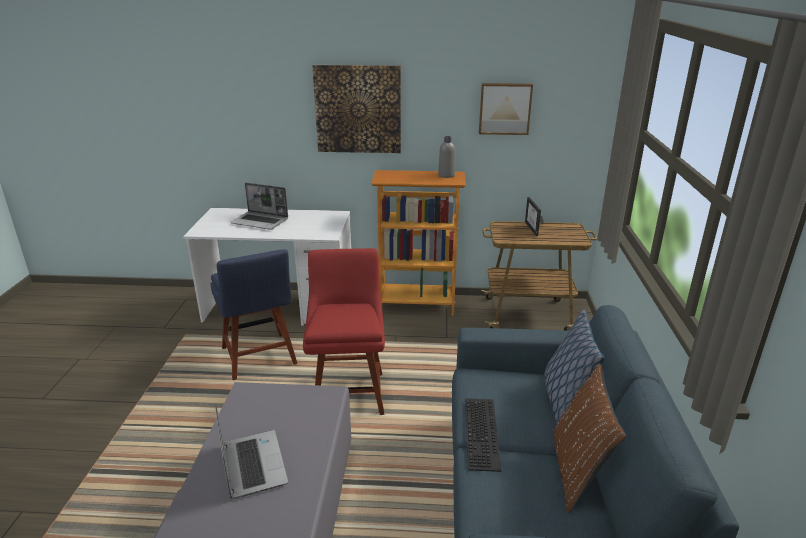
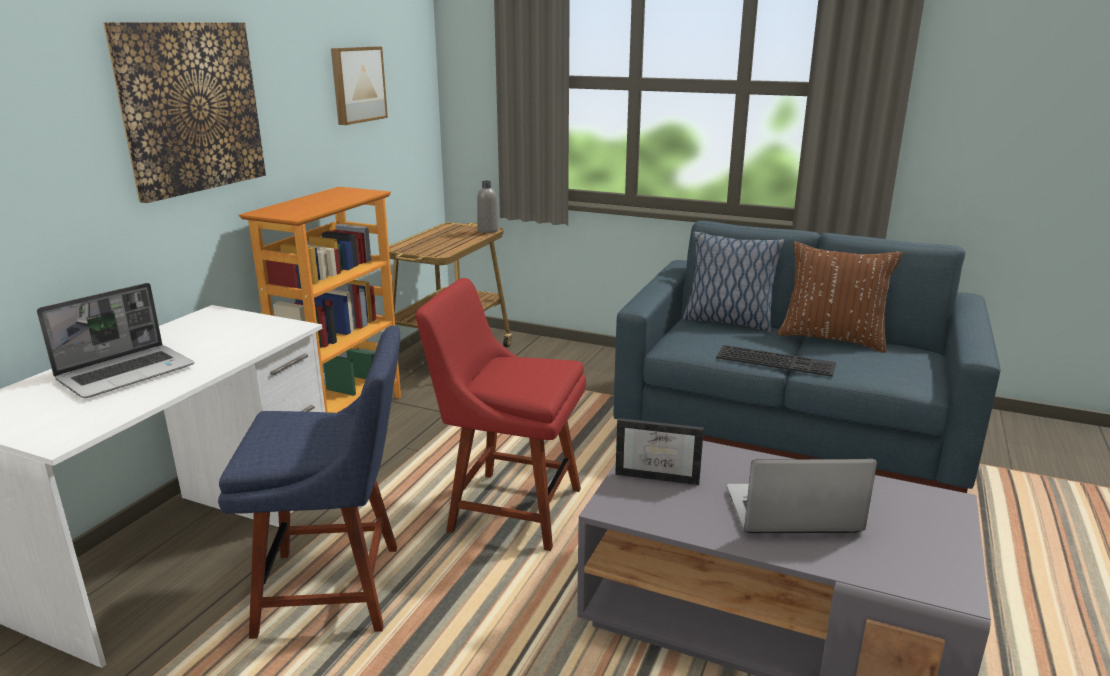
camera: 70 degrees left, 5 degrees down
(446, 175) = (339, 192): grey bottle -> grey bottle (488, 230)
(535, 229) = (434, 238): picture frame -> picture frame (659, 474)

